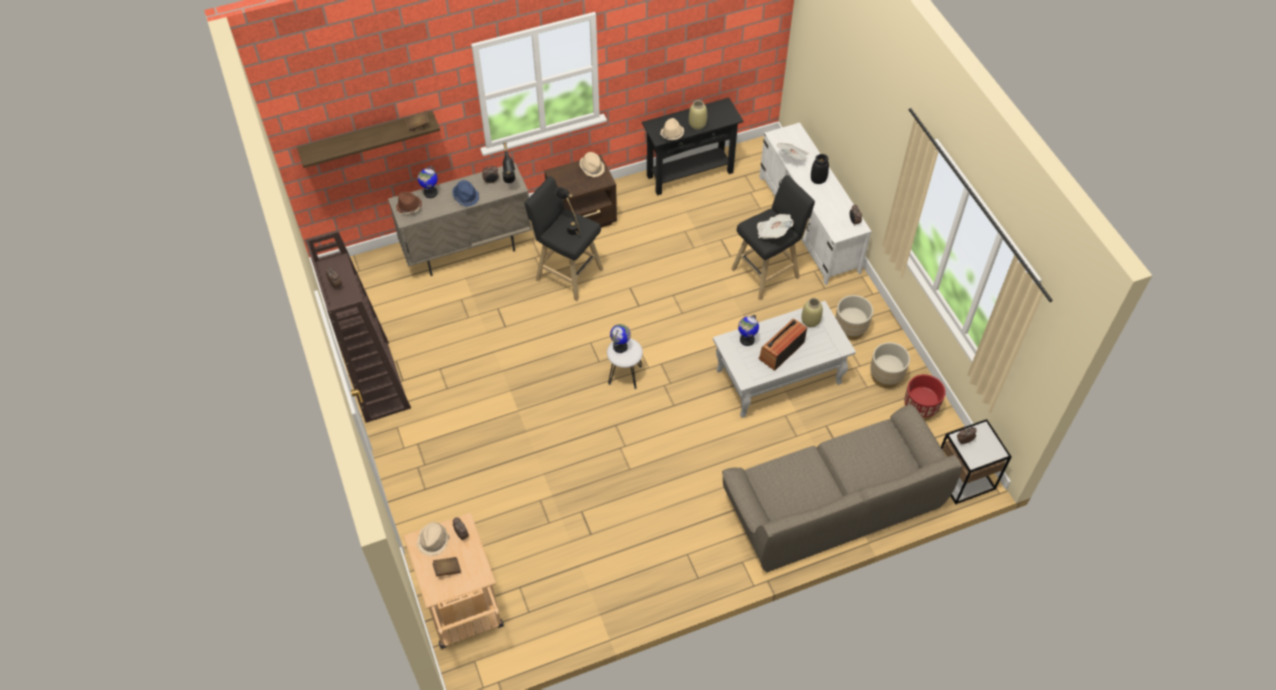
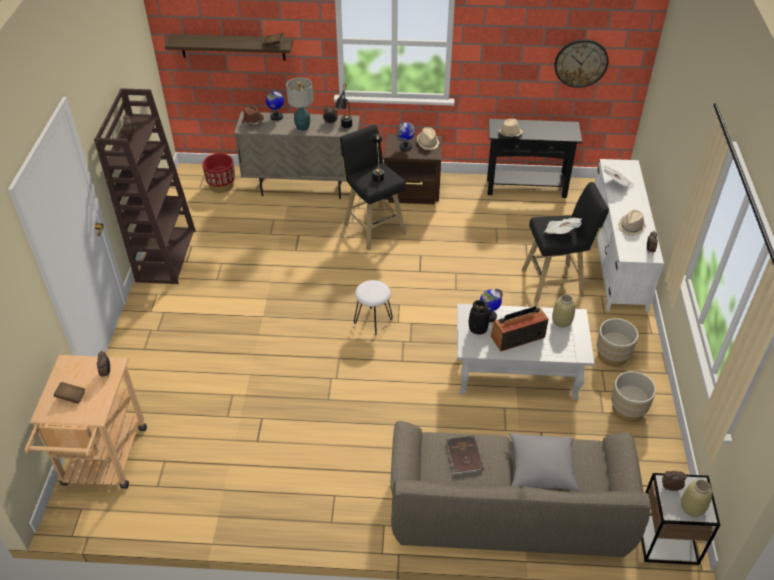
camera: 25 degrees right, 10 degrees down
(433, 541) = (79, 369): beige hat -> beige hat (631, 227)
(466, 196) = (303, 127): blue hat -> table lamp
(620, 347) = (370, 286): globe -> globe (405, 147)
(697, 124) = (537, 133): beige vase -> beige vase (691, 507)
(723, 45) = (581, 63): none -> wall clock
(789, 478) = (463, 456): none -> brown book
(818, 180) = (631, 208): black vase -> black vase (477, 330)
(855, 463) = (541, 468): none -> grey pillow
(919, 408) = (650, 452): red planter -> red planter (221, 185)

